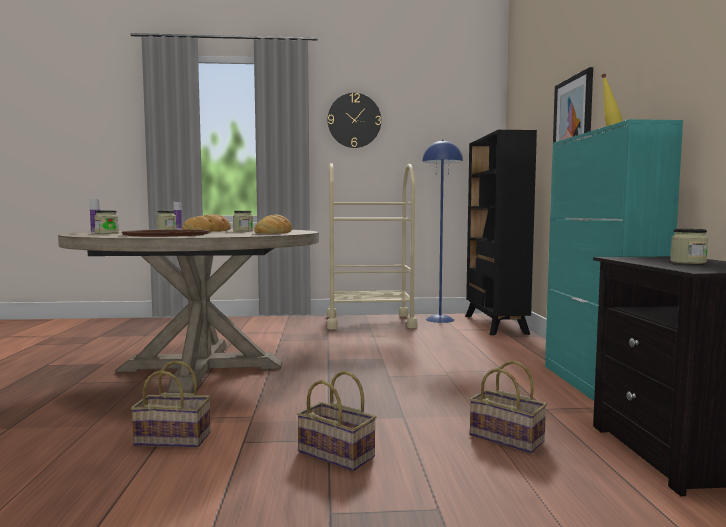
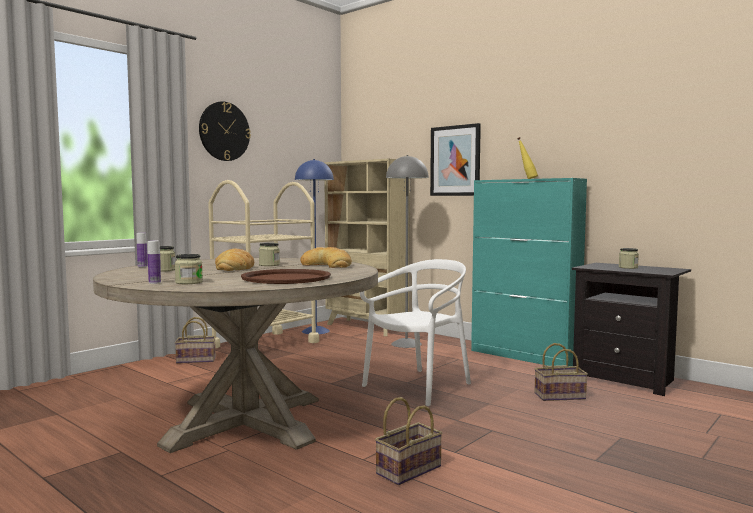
camera: 45 degrees left, 0 degrees up
(338, 454) = (520, 435): basket -> basket (197, 360)
(386, 382) = (418, 386): none -> white chair
(491, 345) = (406, 344): none -> grey floor lamp
(495, 325) = (366, 327): black bookcase -> beige bookcase

